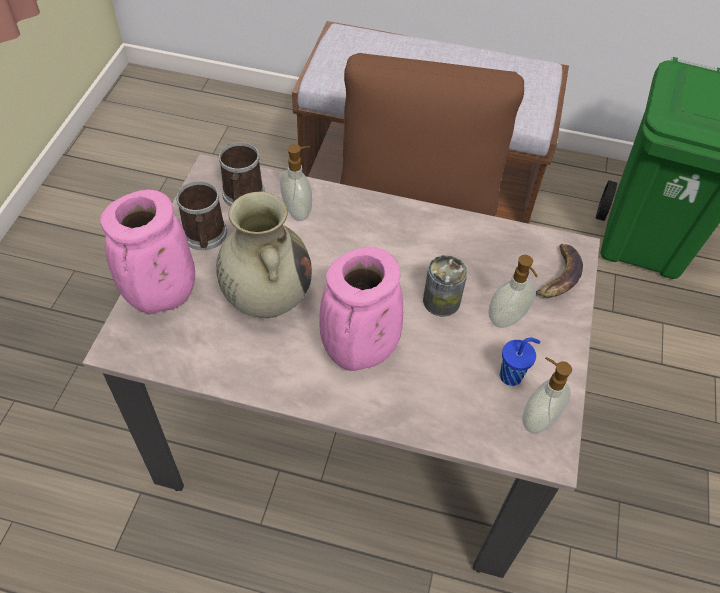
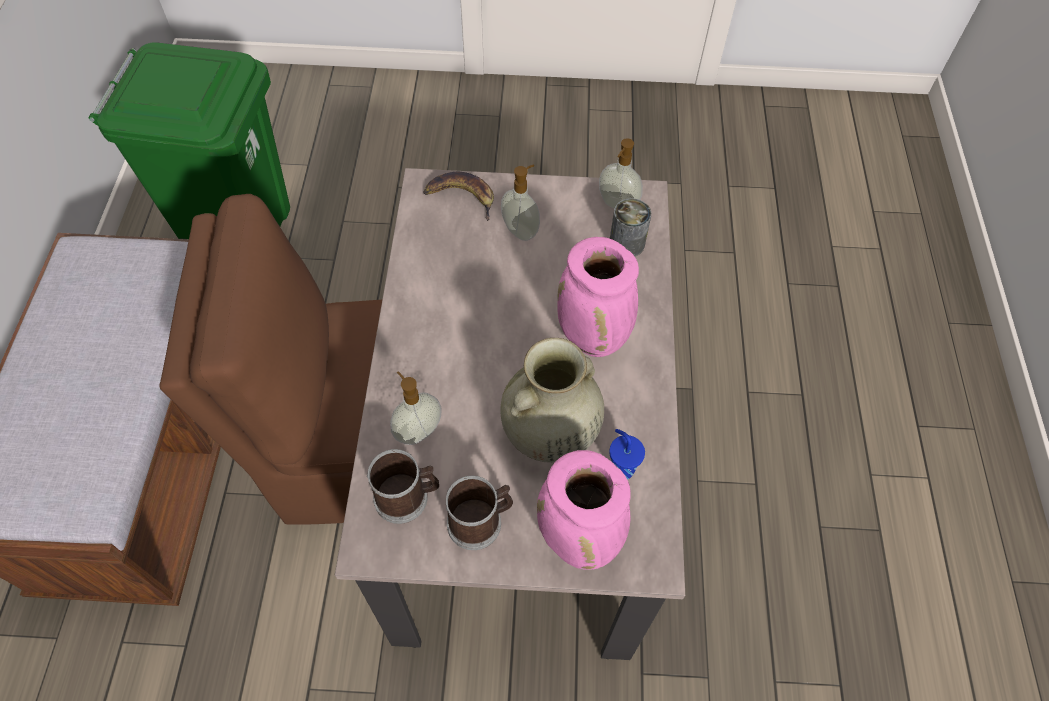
camera: 100 degrees left, 5 degrees up
(441, 301) = (513, 281): can -> can (626, 243)
(512, 376) = (580, 223): blue cup -> blue cup (621, 468)

